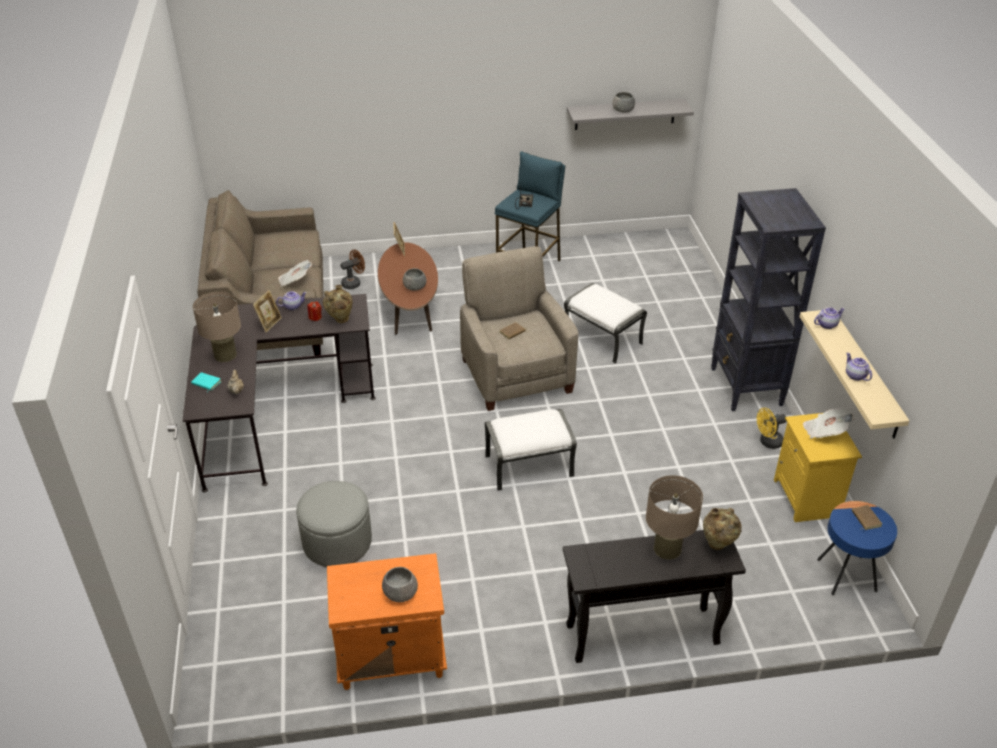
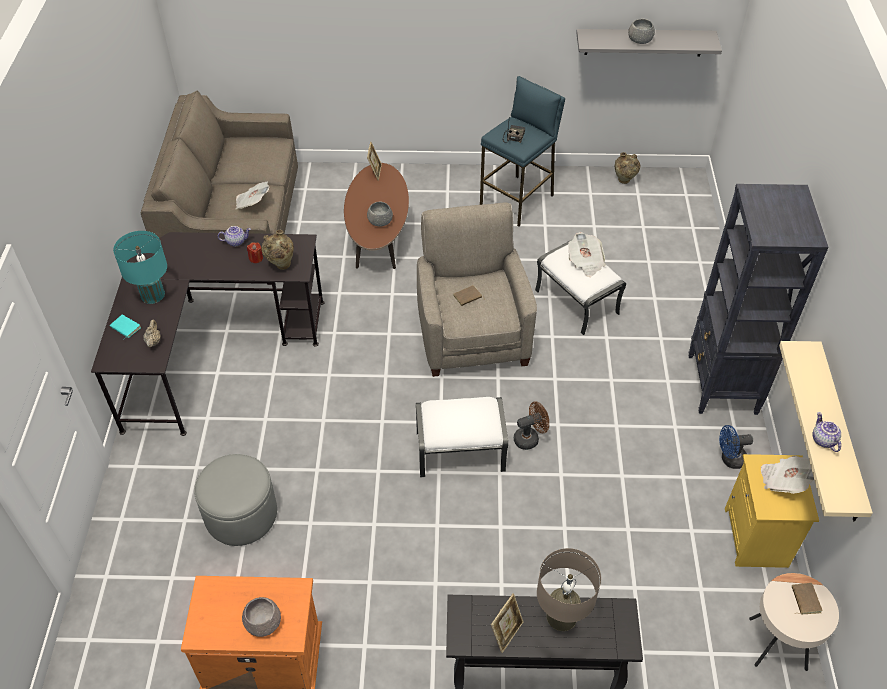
camera: 10 degrees right, 10 degrees up
(225, 355) = (152, 295): beige table lamp -> turquoise table lamp
(269, 323) = (207, 261): picture frame -> picture frame (506, 633)
(354, 283) = (327, 198): brown fan -> brown fan (530, 438)
(608, 298) = (585, 262): none -> newspaper
(718, 546) = (619, 622): beige vase -> beige vase (624, 181)
(768, 442) = (729, 459): yellow fan -> blue fan
(826, 324) = (807, 362): teapot -> none
(846, 575) = (777, 644): blue side table -> beige side table

